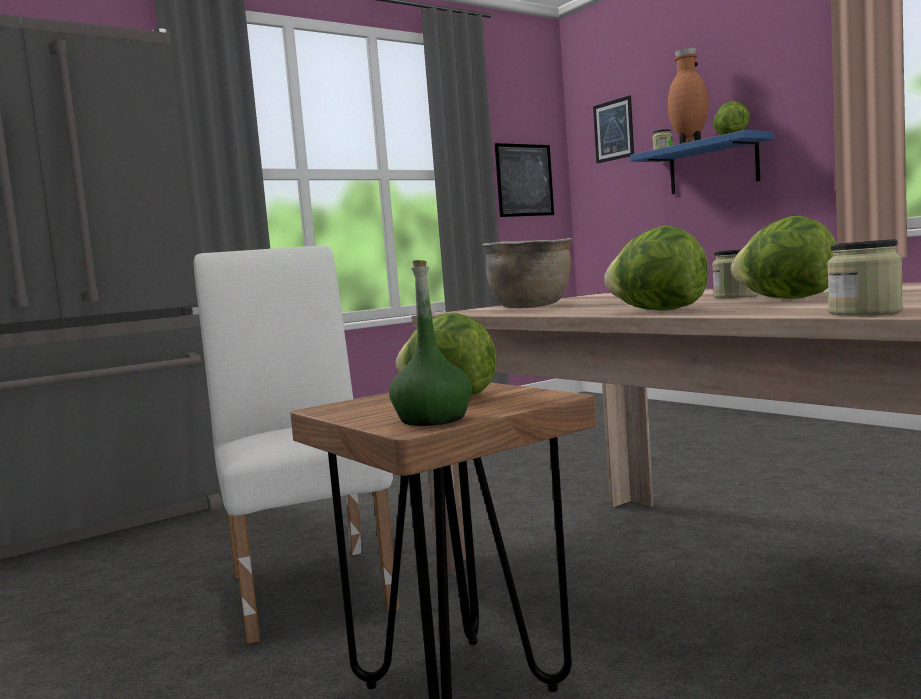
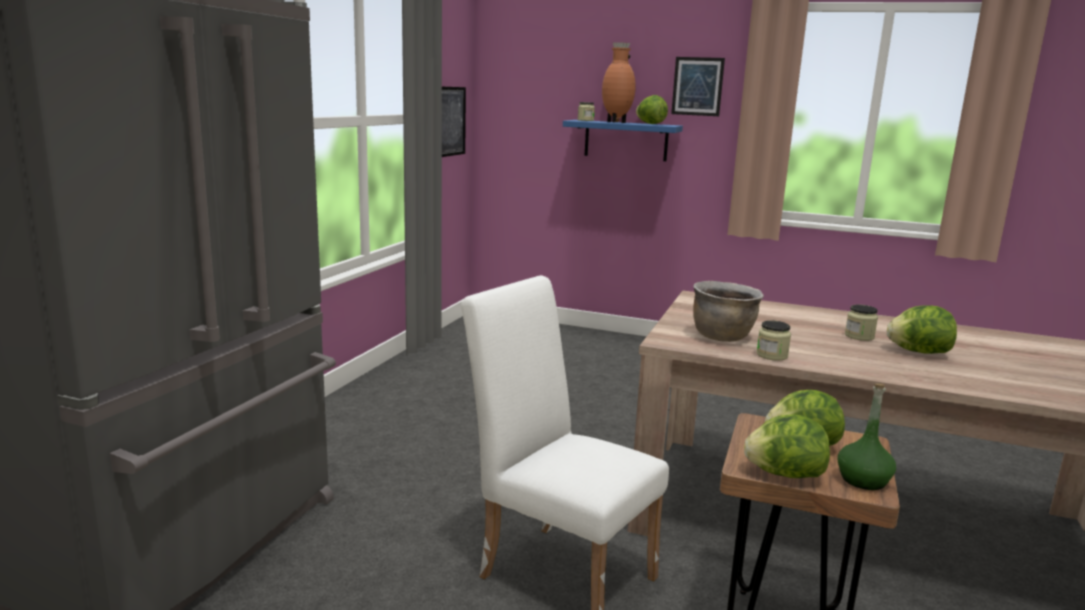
camera: 35 degrees left, 10 degrees up
(613, 130) = (529, 86): picture -> picture (697, 86)
(658, 310) = (881, 369): lettuce -> lettuce (784, 474)
(865, 312) = (1042, 397): jar -> jar (772, 355)

